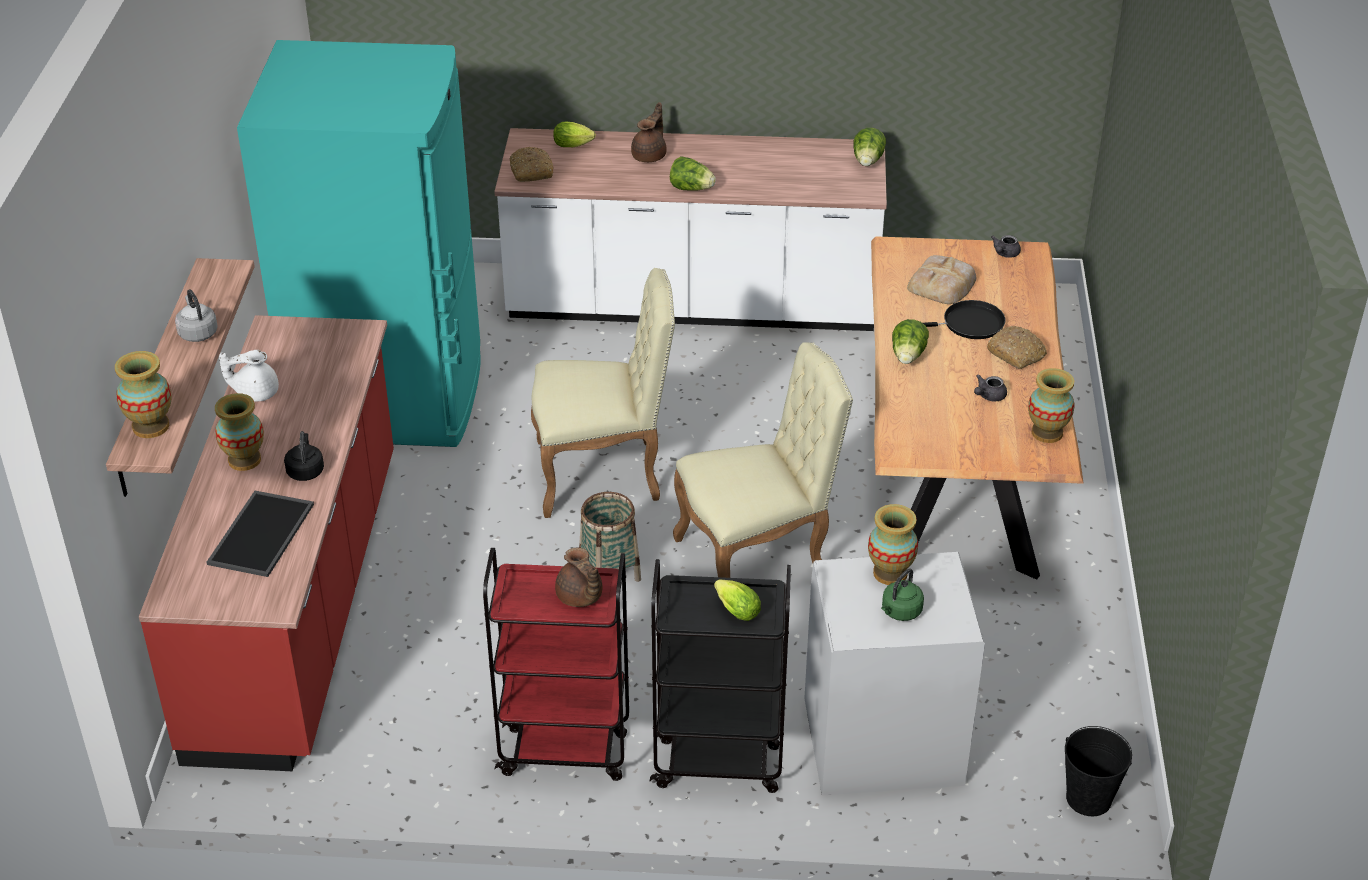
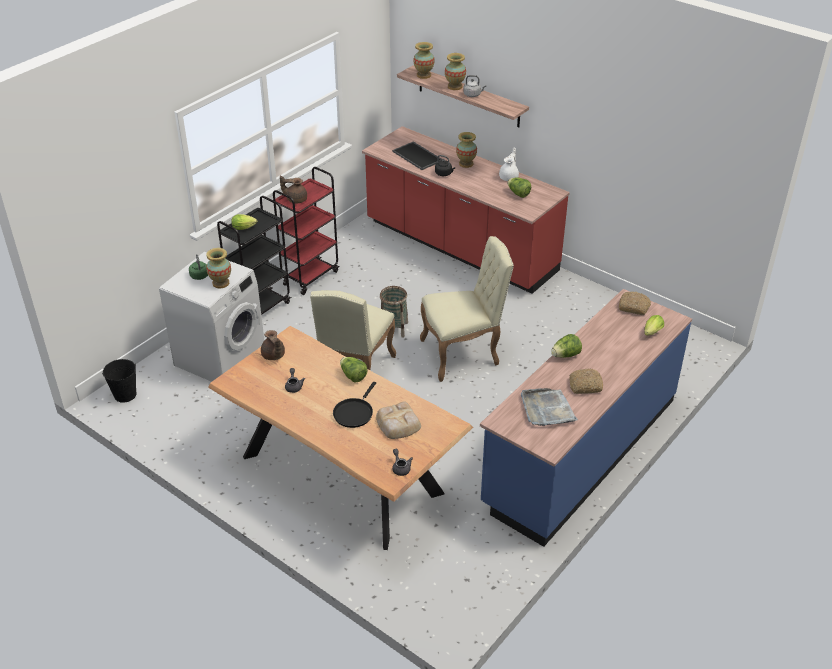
camera: 125 degrees right, 0 degrees up
(390, 394) = (585, 315): turquoise fridge -> none
(601, 474) = (462, 354): beige chair -> beige chair turned 135 degrees counterclockwise
(650, 155) = (616, 356): brown teapot -> brown teapot (273, 356)
(692, 304) = (580, 451): white counter -> blue counter
(806, 170) = (547, 409): none -> grey tray
(868, 161) = (534, 441): lettuce -> lettuce (518, 194)
(1016, 354) = (312, 416): bread -> bread (585, 386)
(1047, 433) = (247, 389): vase -> vase (454, 86)

